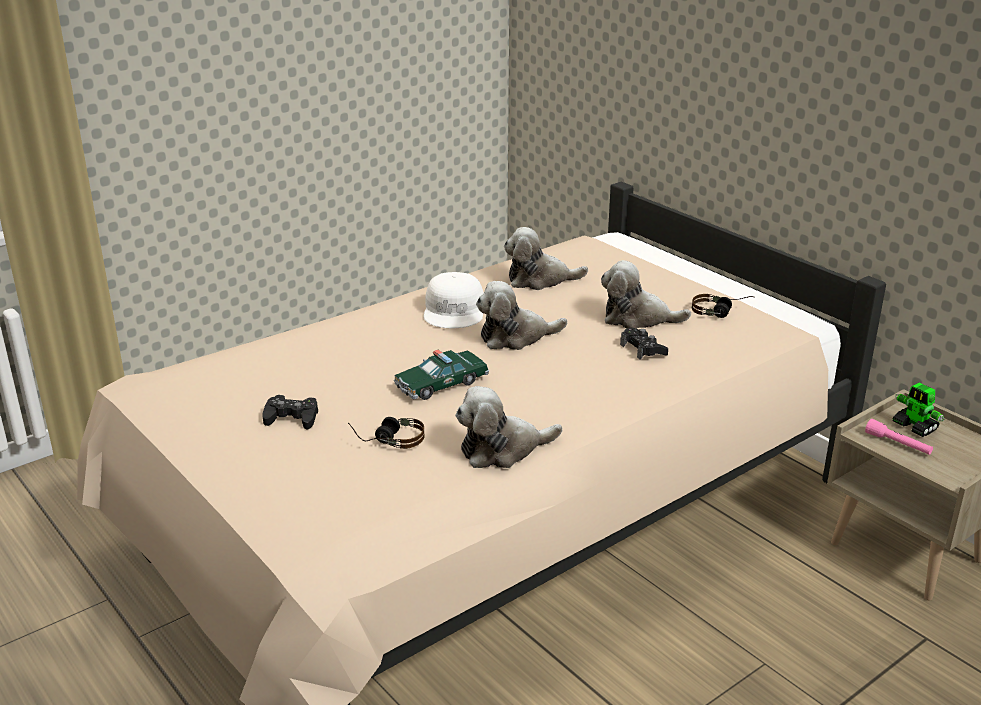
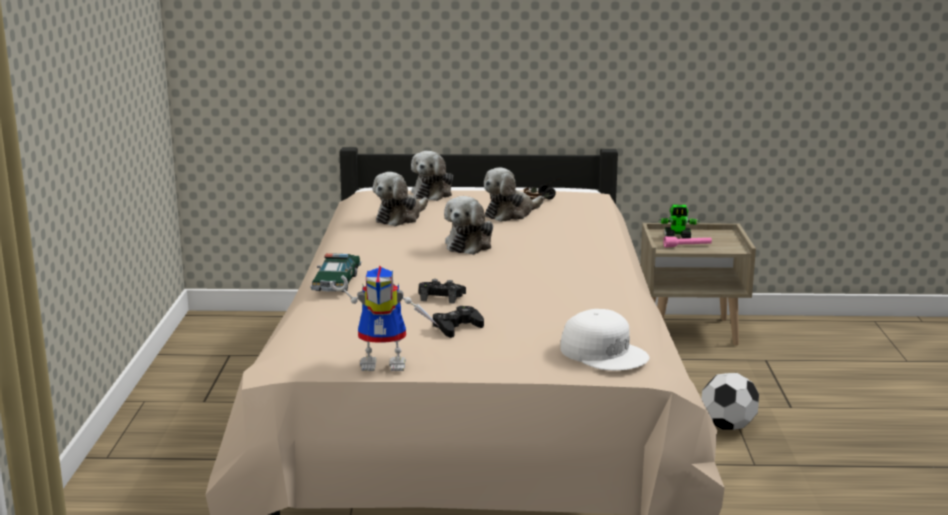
camera: 50 degrees left, 10 degrees down
(177, 422) = (387, 363): none -> toy robot
(388, 439) = (542, 310): headphones -> none
(441, 384) = (495, 278): toy car -> toy car (337, 282)
(455, 311) = (396, 247): white cap -> white cap (604, 353)
(502, 449) = (609, 288): plush toy -> plush toy (433, 193)
(643, 349) = (553, 224): black game controller -> black game controller (441, 297)
(714, 682) = (727, 427): none -> football

